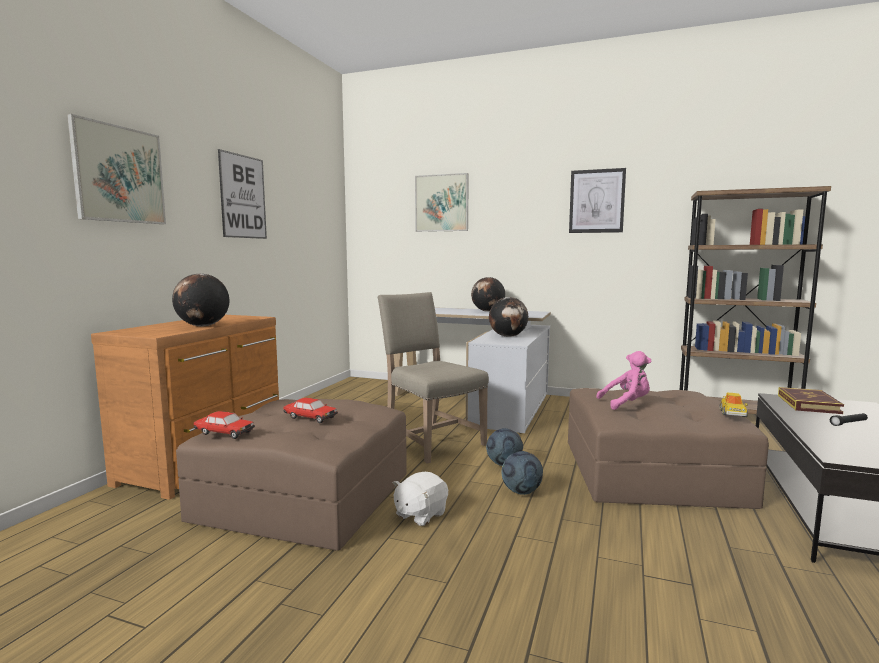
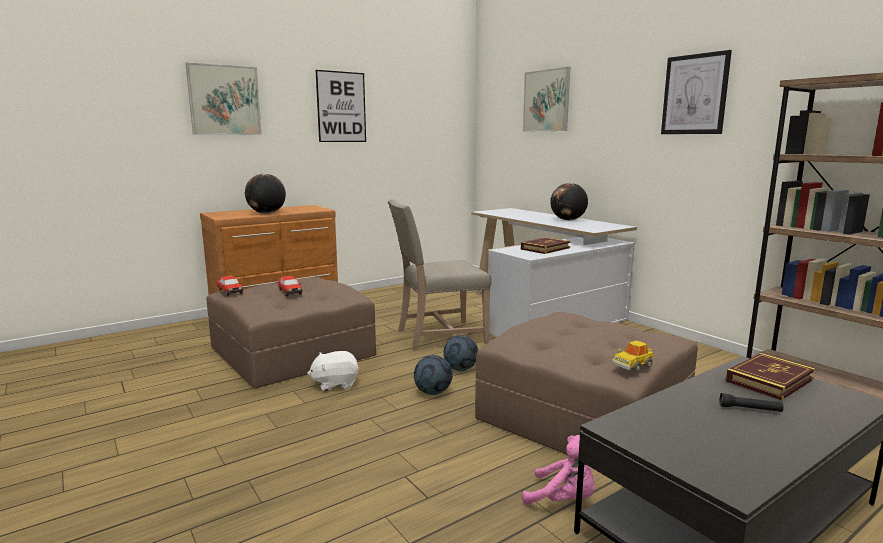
camera: 35 degrees right, 5 degrees up
(430, 440) = (438, 336): beige chair -> beige chair turned 105 degrees counterclockwise
(508, 336) = (545, 248): globe -> book
(626, 403) = (549, 332): pink plush toy -> pink plush toy (563, 500)

